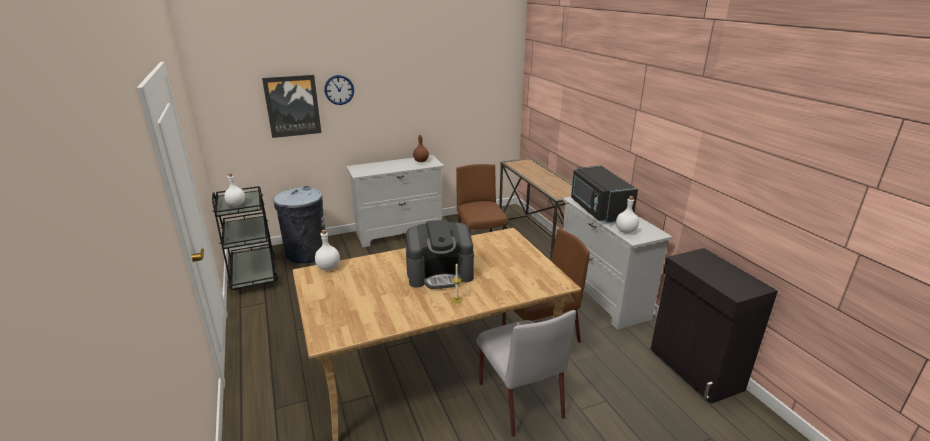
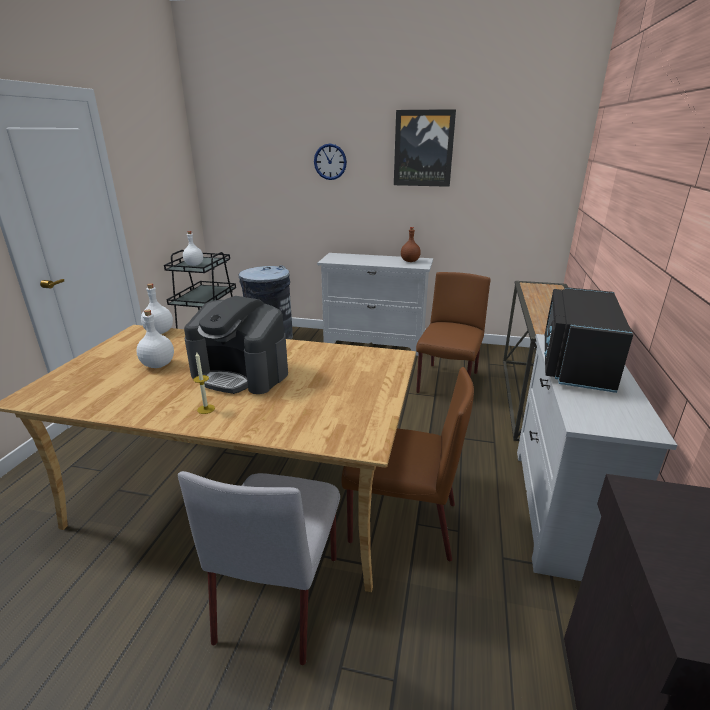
camera: 35 degrees right, 0 degrees up
(292, 106) = (281, 175): picture -> picture (423, 148)
(626, 231) = (584, 405): white bottle -> white bottle (158, 365)

